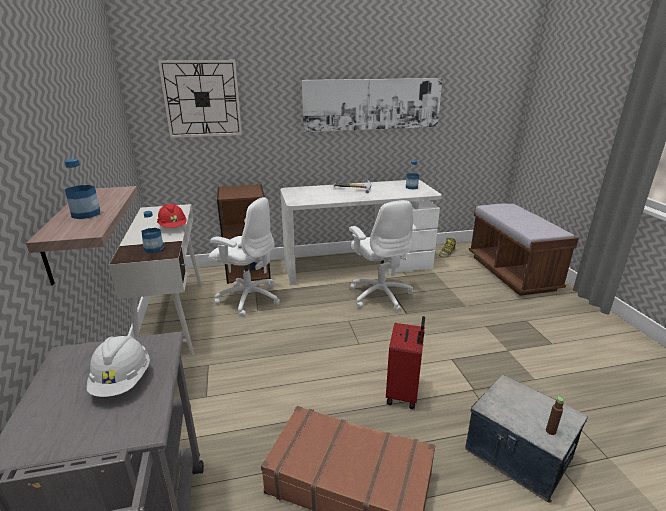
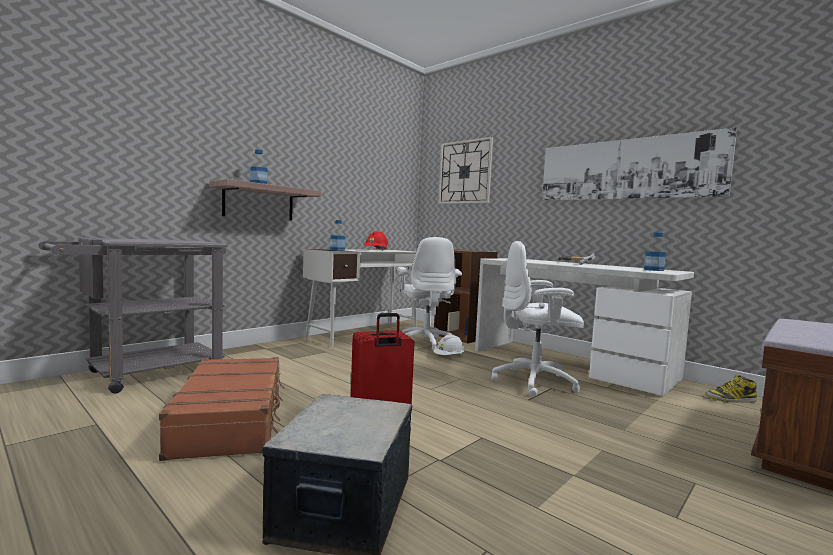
camera: 55 degrees right, 20 degrees down
(122, 381) = (164, 241): white hard hat -> white hard hat (449, 357)
(380, 295) = (535, 382): white office chair -> white office chair turned 60 degrees clockwise
(550, 431) = (315, 435): brown bottle -> none

